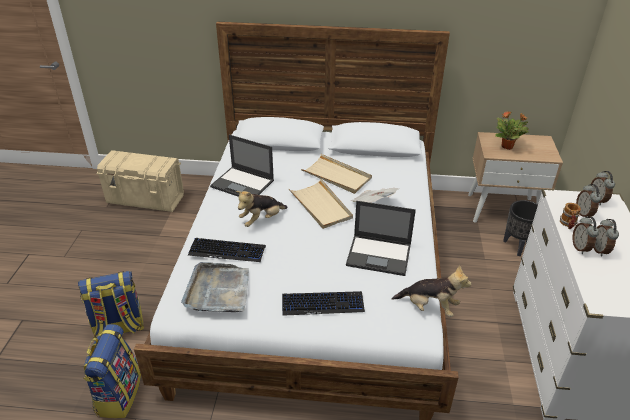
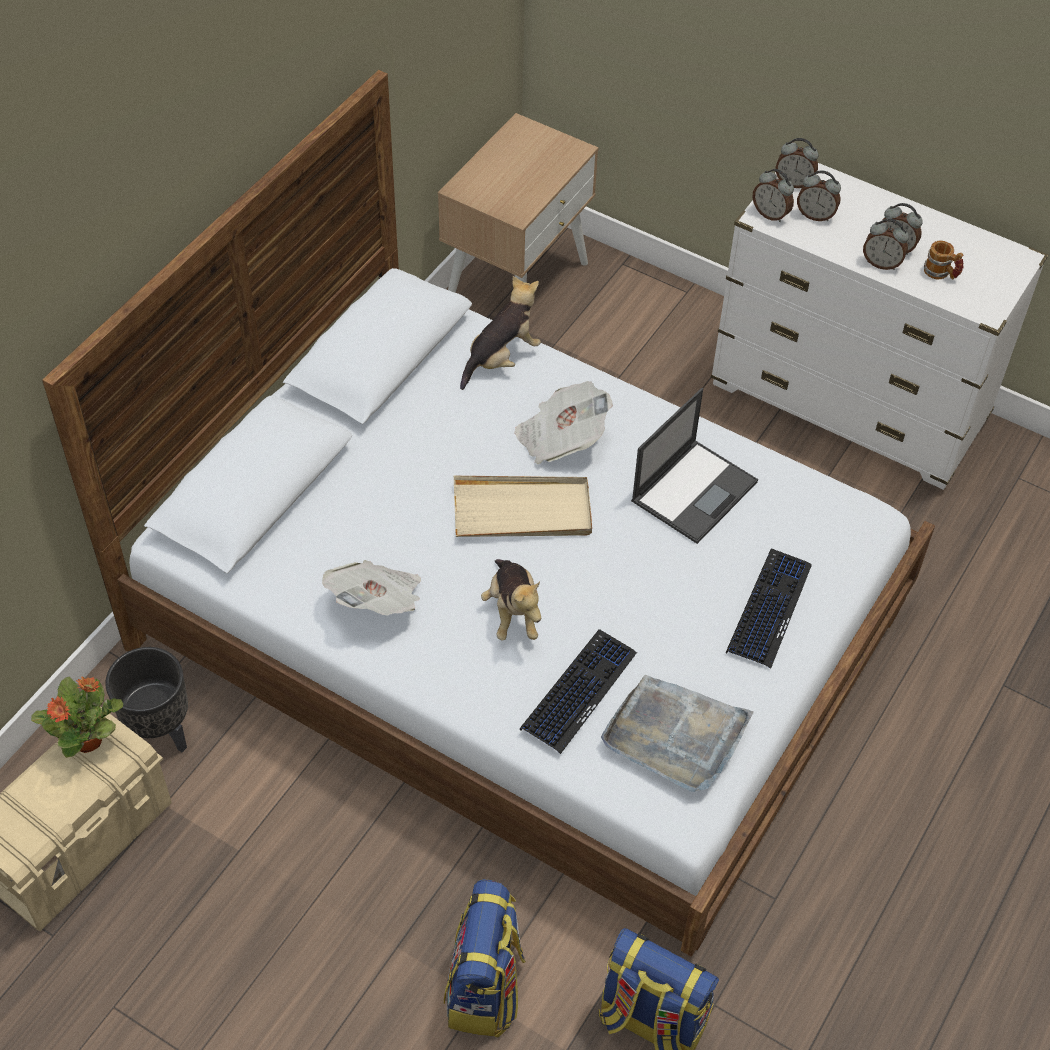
camera: 65 degrees left, 15 degrees up
(243, 184) = (377, 602): laptop -> newspaper
(337, 176) = (443, 451): beige tray -> none
(429, 307) = (834, 486): plush toy -> plush toy (501, 358)
(507, 147) = (511, 183): potted plant -> potted plant (89, 740)
(517, 246) = (617, 318): black planter -> black planter (160, 733)
(563, 198) = (771, 214): none -> alarm clock
(568, 224) = (828, 245): mug -> mug (941, 273)

